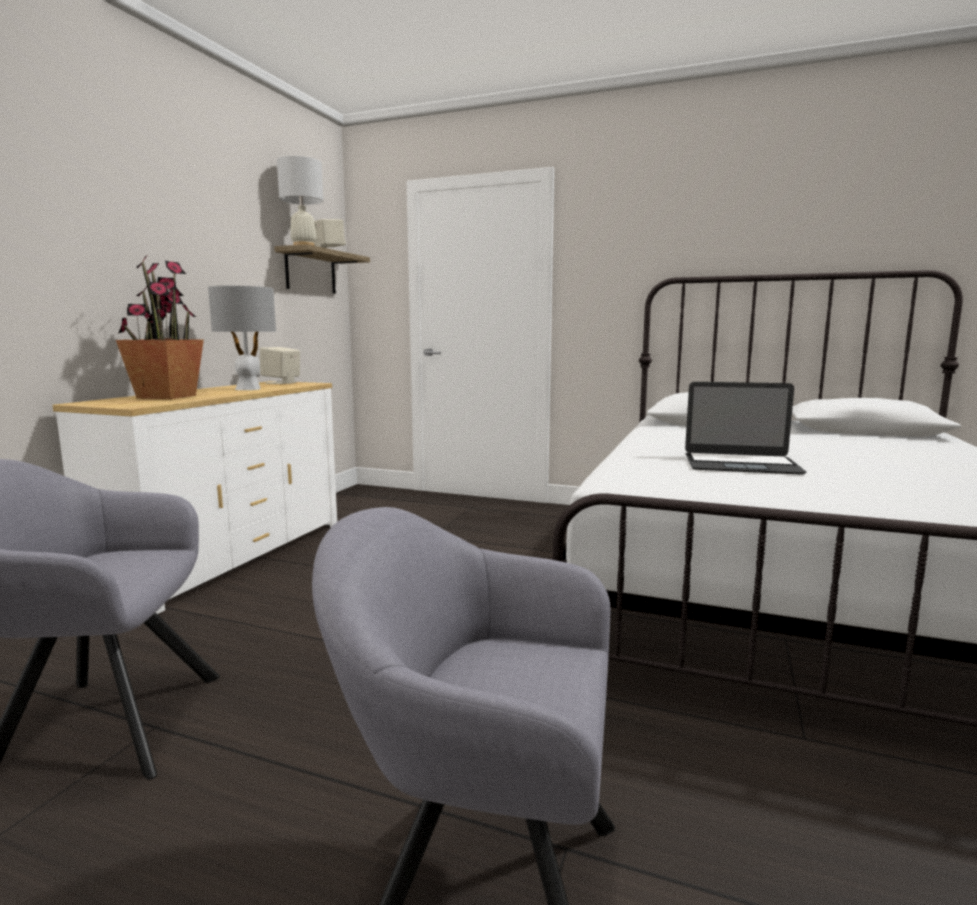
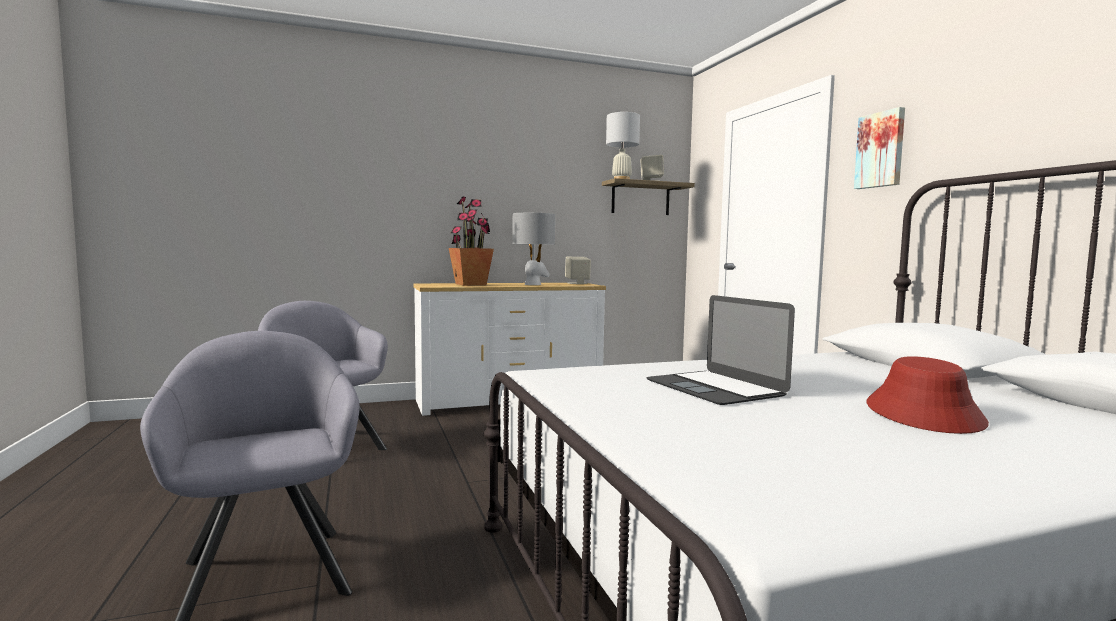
camera: 50 degrees right, 5 degrees down
(611, 246) = (881, 150): none -> picture
(854, 453) = (924, 414): none -> red hat

